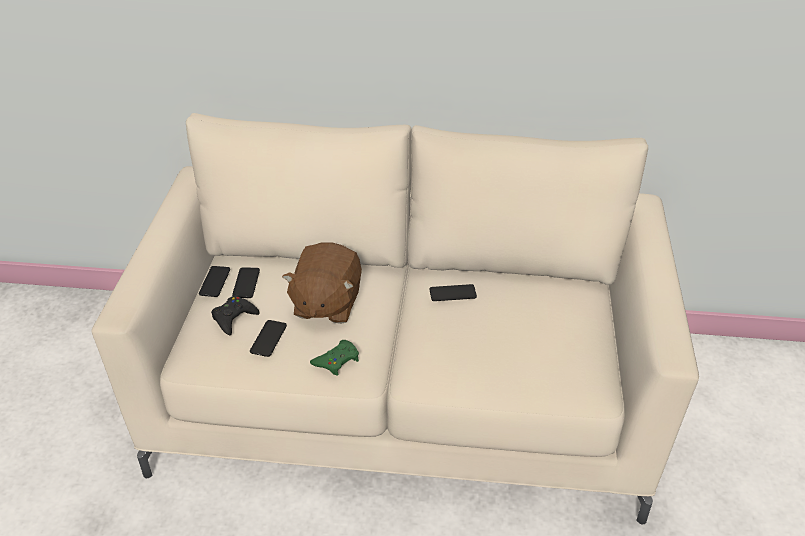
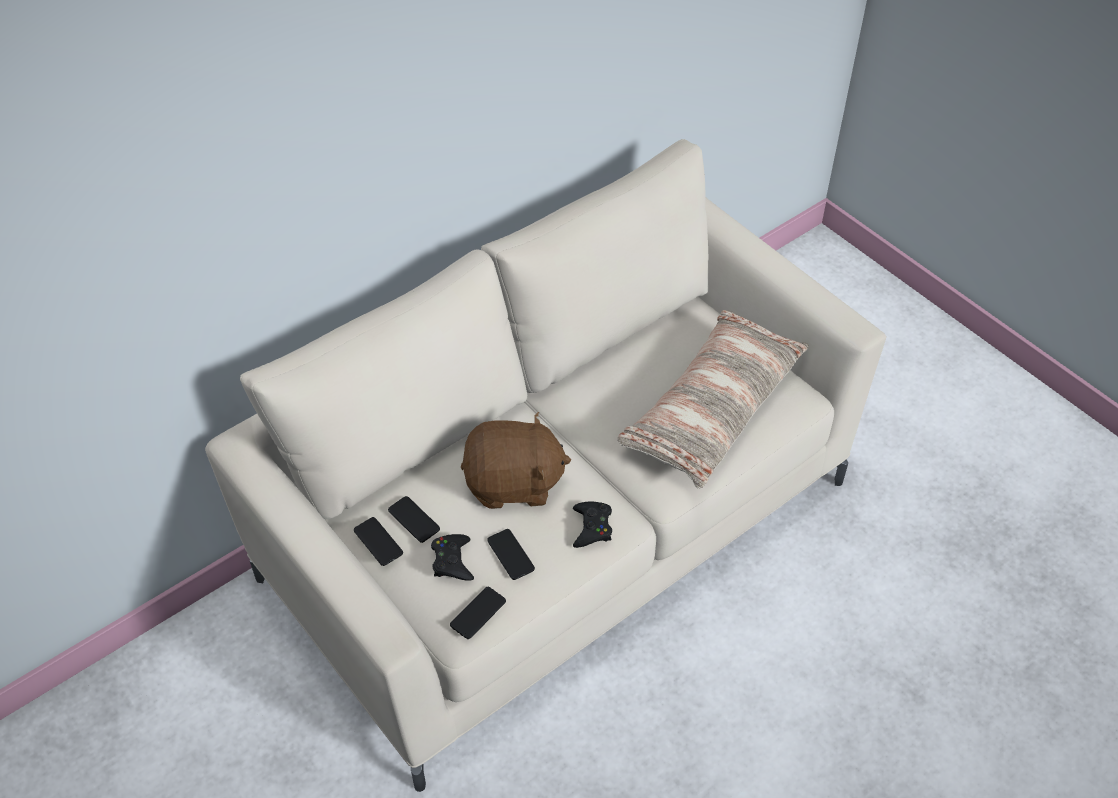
camera: 45 degrees left, 10 degrees up
(326, 304) = (513, 483): brown plush toy -> brown plush toy turned 60 degrees counterclockwise
(337, 361) = (592, 527): green game controller -> black game controller
(452, 293) = (604, 392): phone -> phone (478, 613)
(514, 351) = (712, 409): none -> pillow

